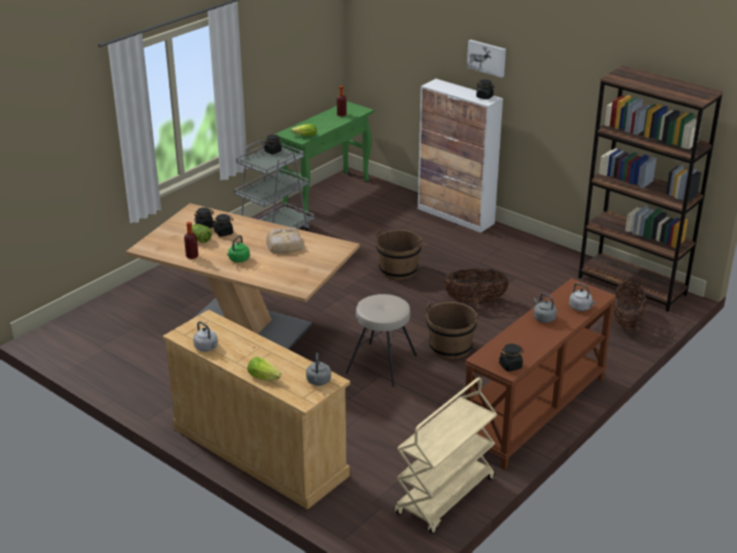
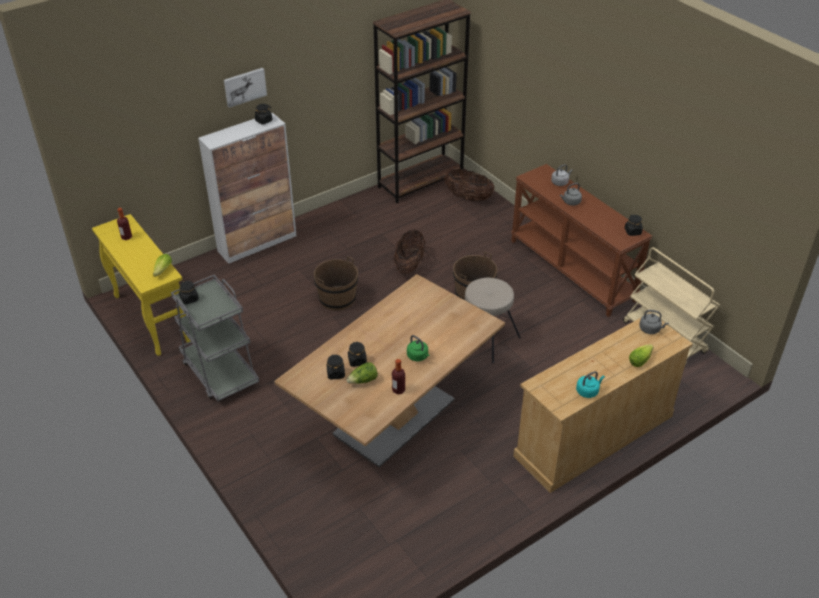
camera: 75 degrees left, 10 degrees up
(207, 348) = (588, 391): grey kettle -> turquoise kettle
(284, 244) = (399, 321): bread -> none
(327, 192) = (151, 318): green console table -> yellow console table

